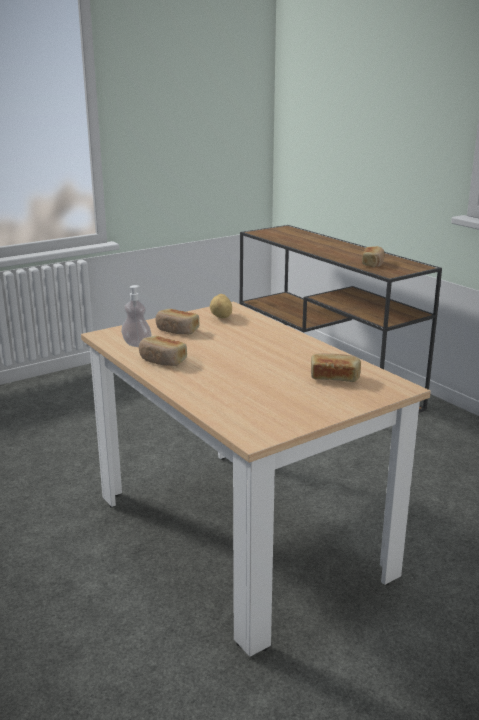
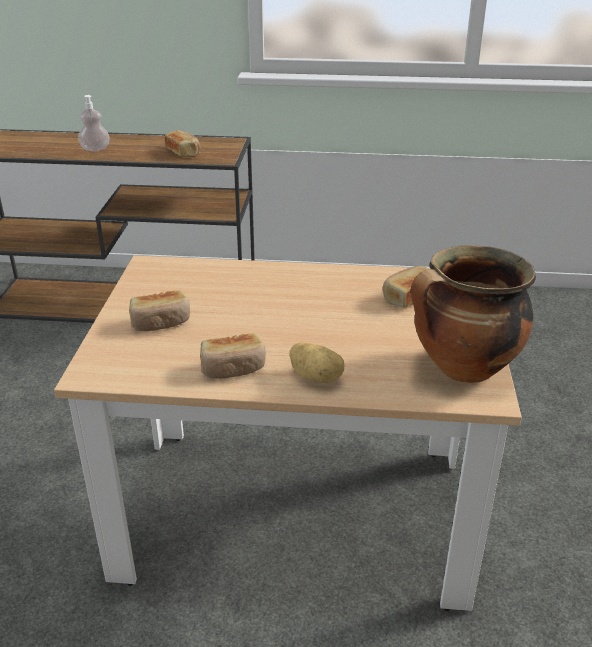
camera: 50 degrees left, 10 degrees up
(137, 344) = (158, 364): soap dispenser -> soap dispenser (95, 149)
(222, 316) = (167, 280): potato -> potato (317, 377)
(273, 420) = (463, 369): none -> cooking pot

